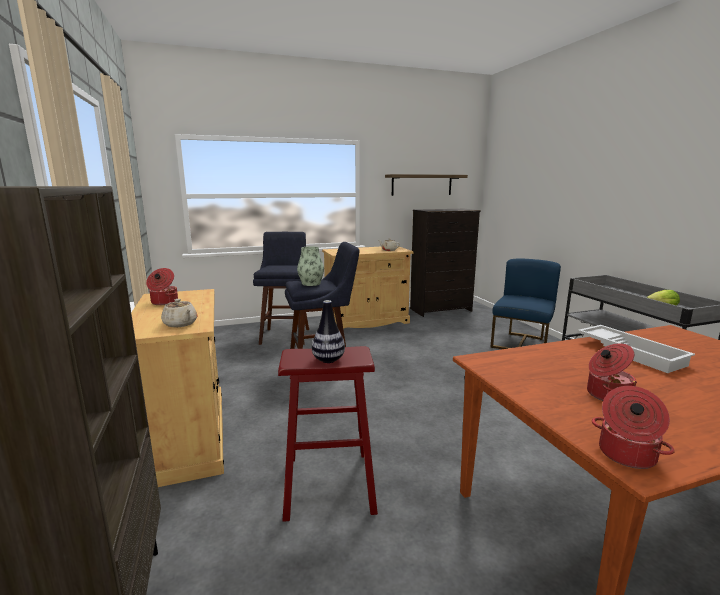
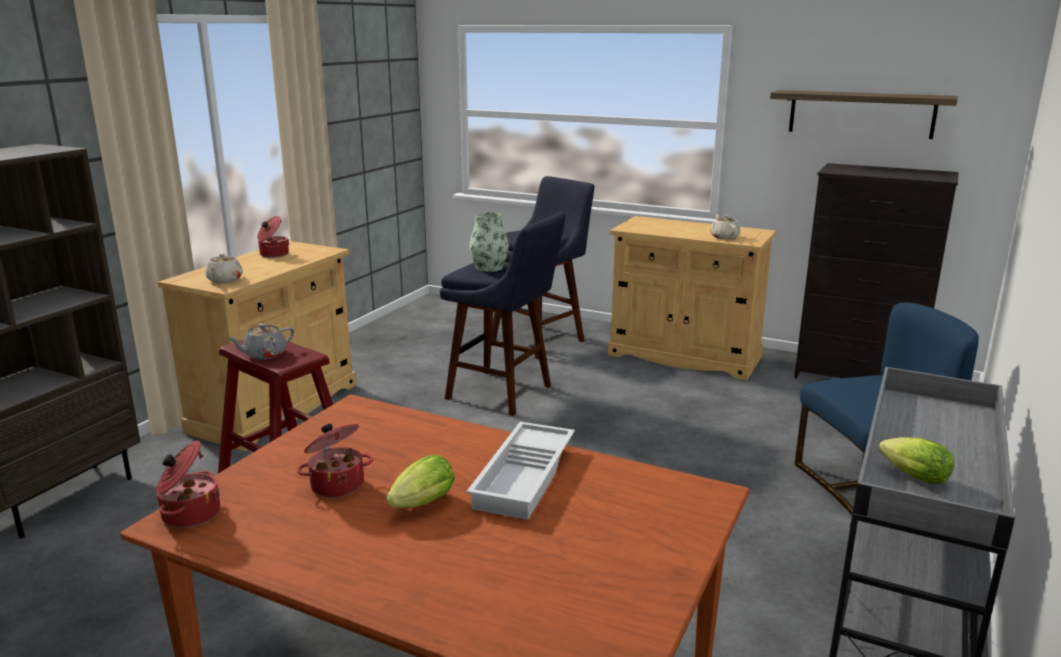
camera: 45 degrees right, 5 degrees up
(328, 360) = (264, 355): vase -> grey teapot
(655, 382) = (420, 505): none -> lettuce

